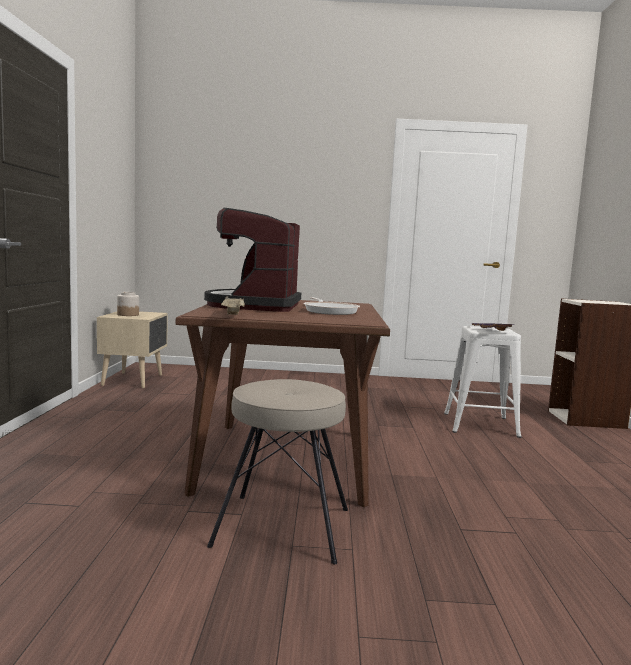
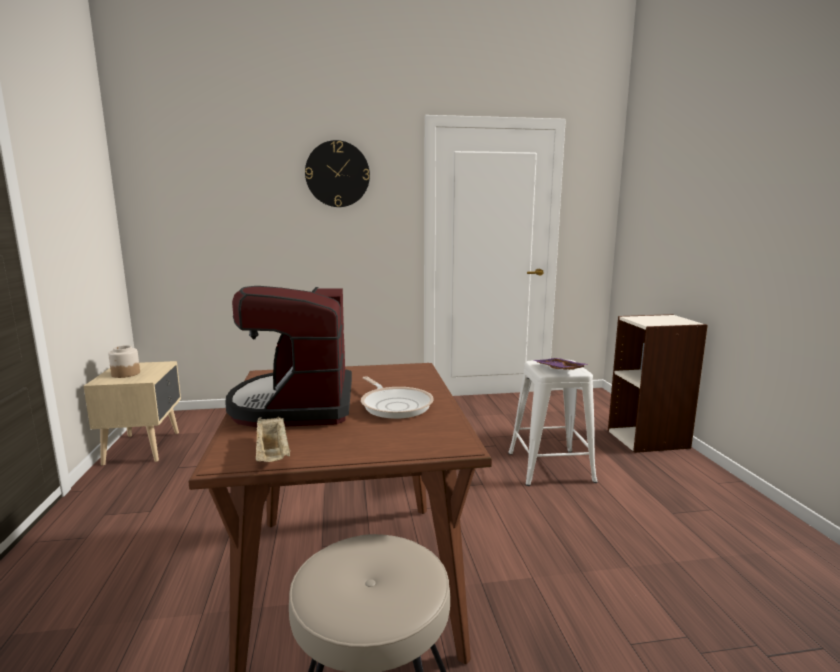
camera: 10 degrees left, 5 degrees up
(315, 167) = (337, 174): none -> wall clock

